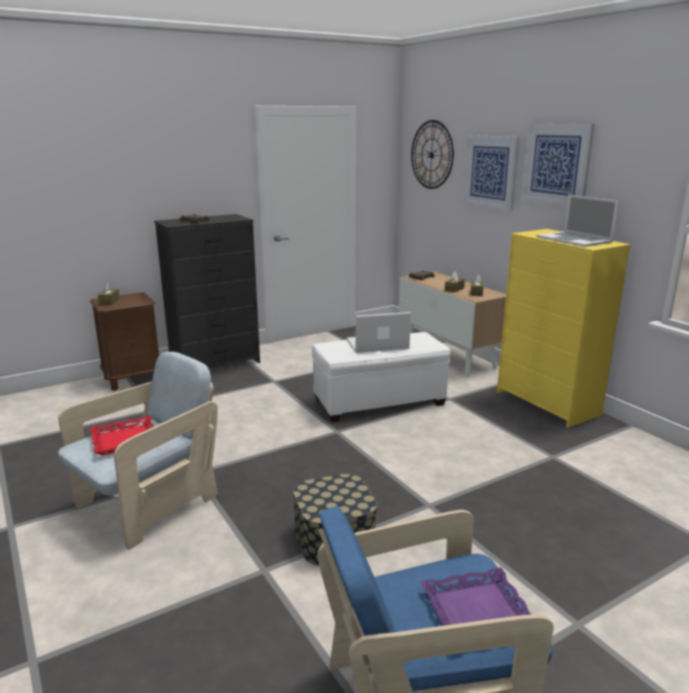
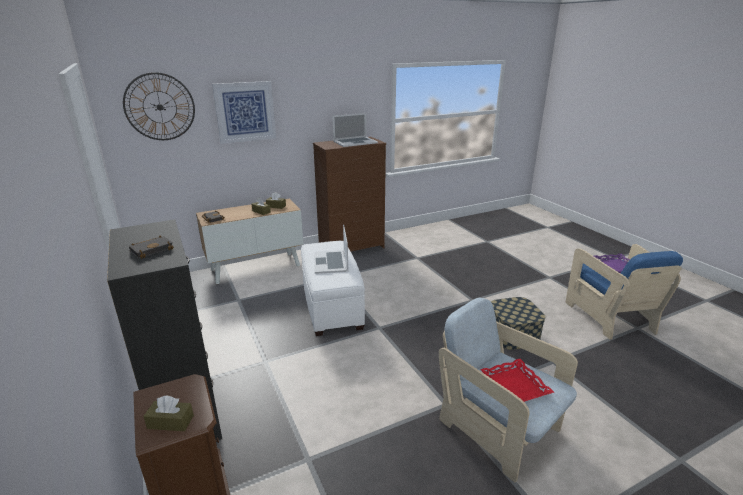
camera: 85 degrees left, 5 degrees up
(548, 403) = (352, 247): yellow dresser -> brown dresser
(556, 164) = (308, 97): picture -> none

